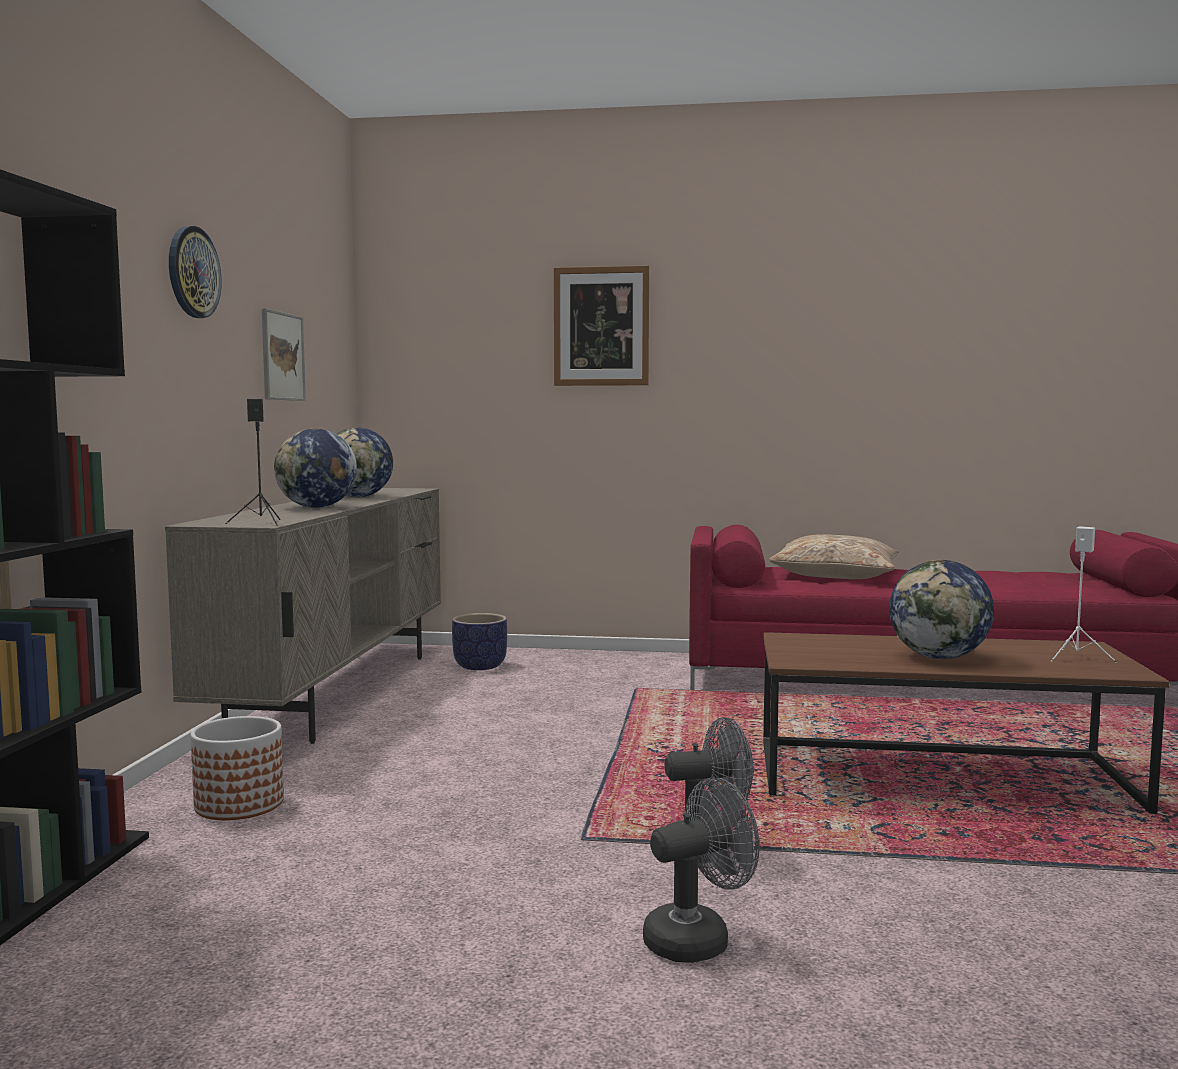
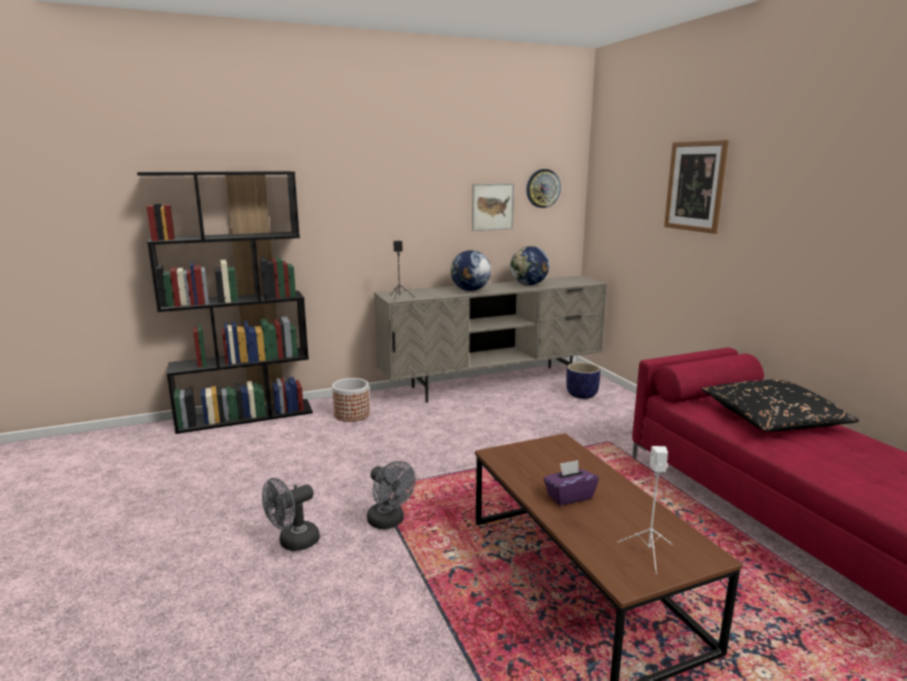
camera: 60 degrees right, 10 degrees up
(192, 272) = (408, 175): wall clock -> wall clock (543, 188)
(698, 938) = (293, 543): grey fan -> grey fan turned 105 degrees clockwise
(835, 574) = (773, 418): beige pillow -> black pillow
(939, 657) = (569, 496): globe -> purple tissue box

